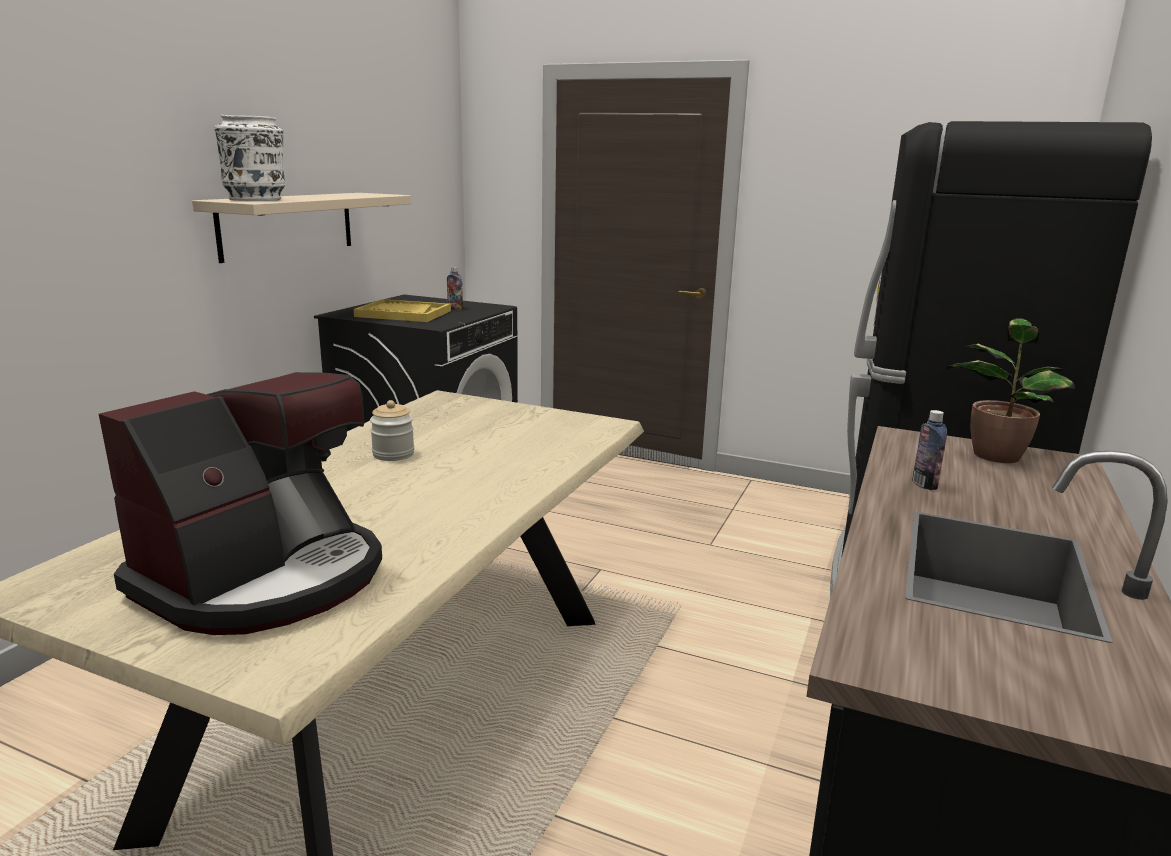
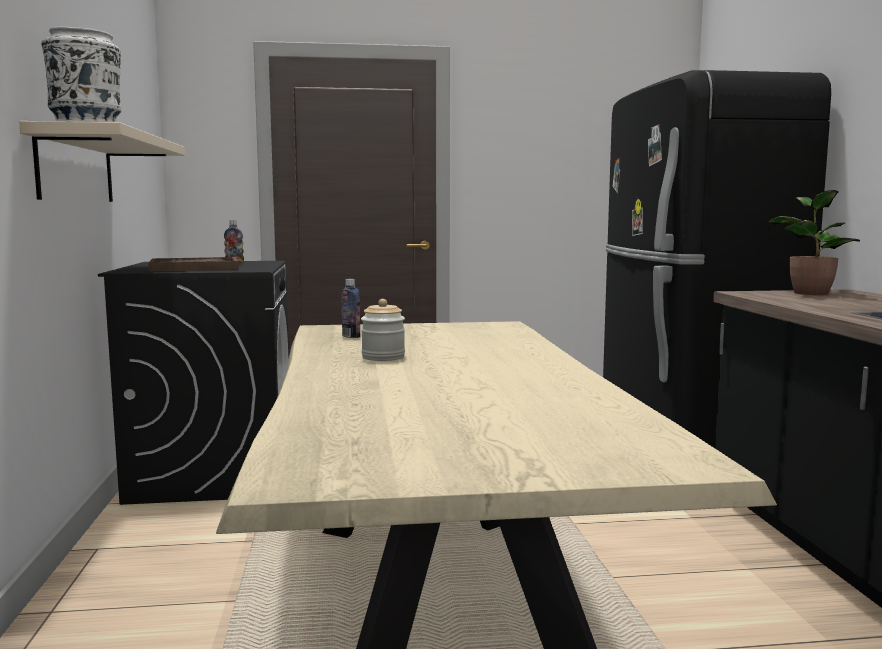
camera: 30 degrees left, 10 degrees down
(265, 578) = (507, 427): coffee machine -> none
(403, 314) = (194, 268): yellow tray -> brown tray
(924, 484) = (819, 304): bottle -> bottle (351, 336)

